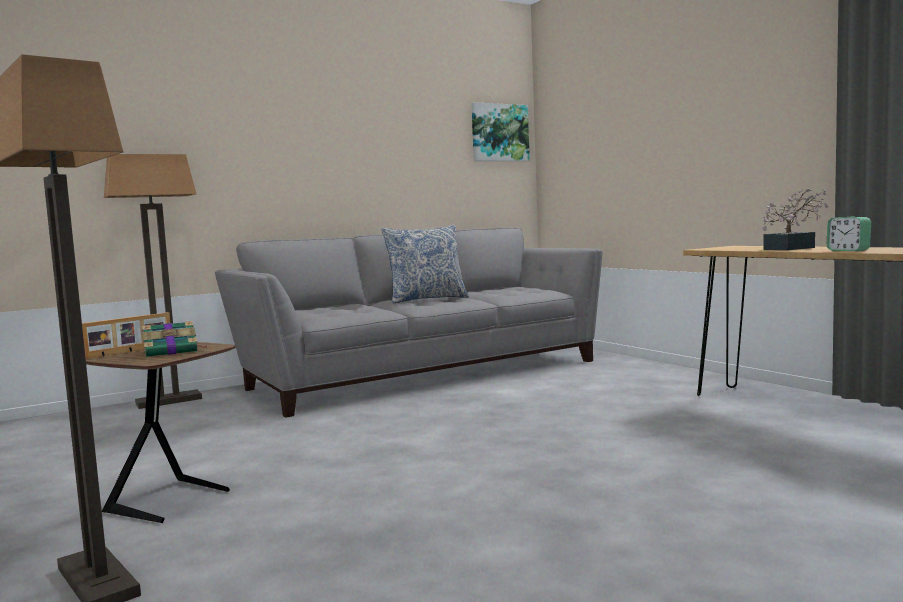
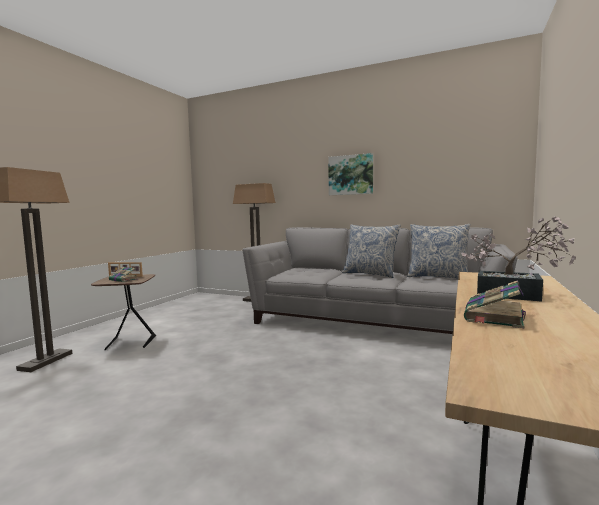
camera: 55 degrees right, 0 degrees up
(499, 133) = (493, 150): picture -> picture (350, 175)
(501, 290) = (437, 277): none -> pillow
(848, 250) = (494, 317): alarm clock -> book

